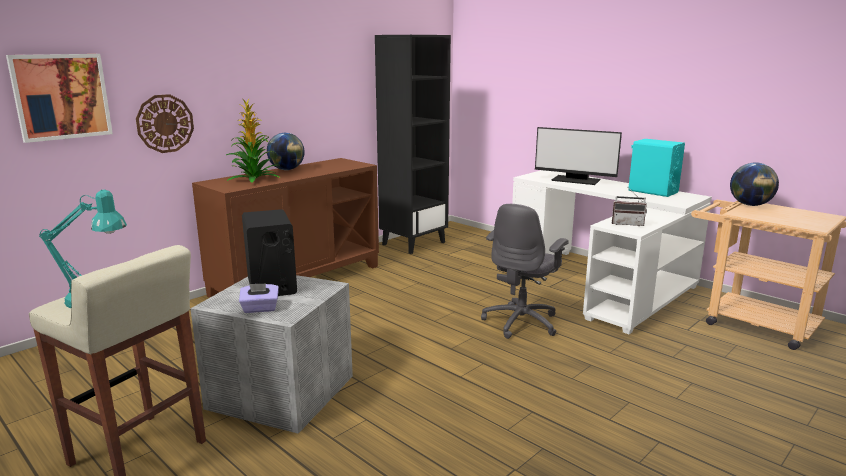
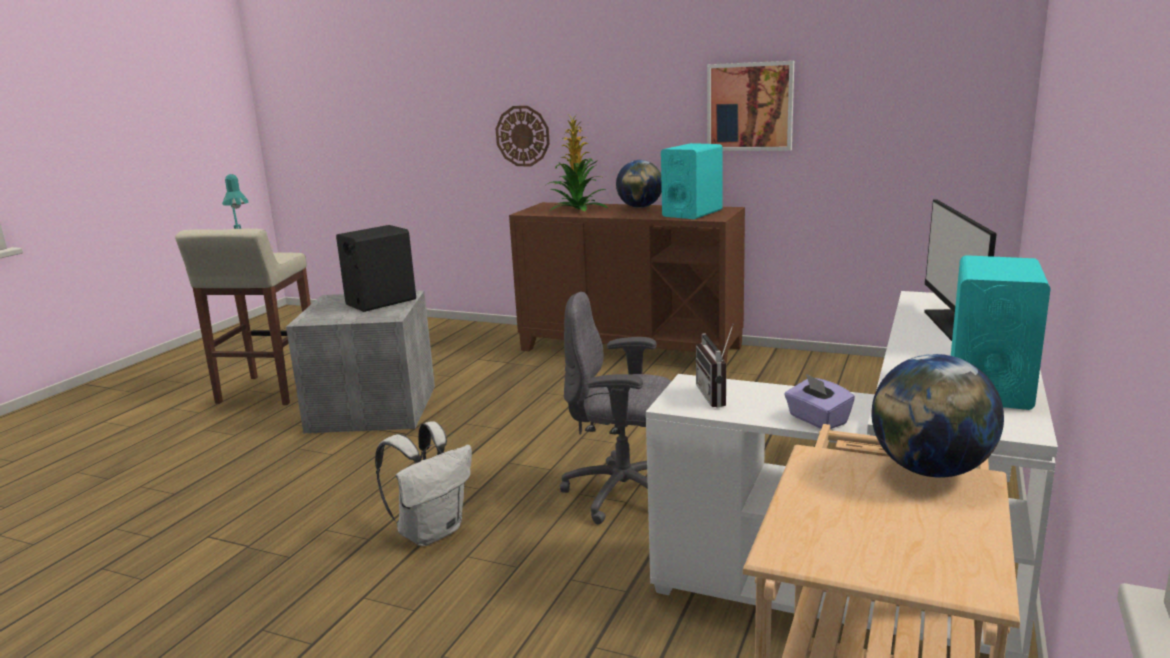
camera: 70 degrees right, 0 degrees up
(61, 96) = (440, 104): picture -> picture (750, 107)
(260, 309) = (323, 310): purple tissue box -> purple tissue box (817, 420)
(337, 165) = (692, 213): none -> turquoise speaker
(413, 243) = (847, 369): black bookcase -> none
(534, 386) = (431, 531): none -> white backpack

